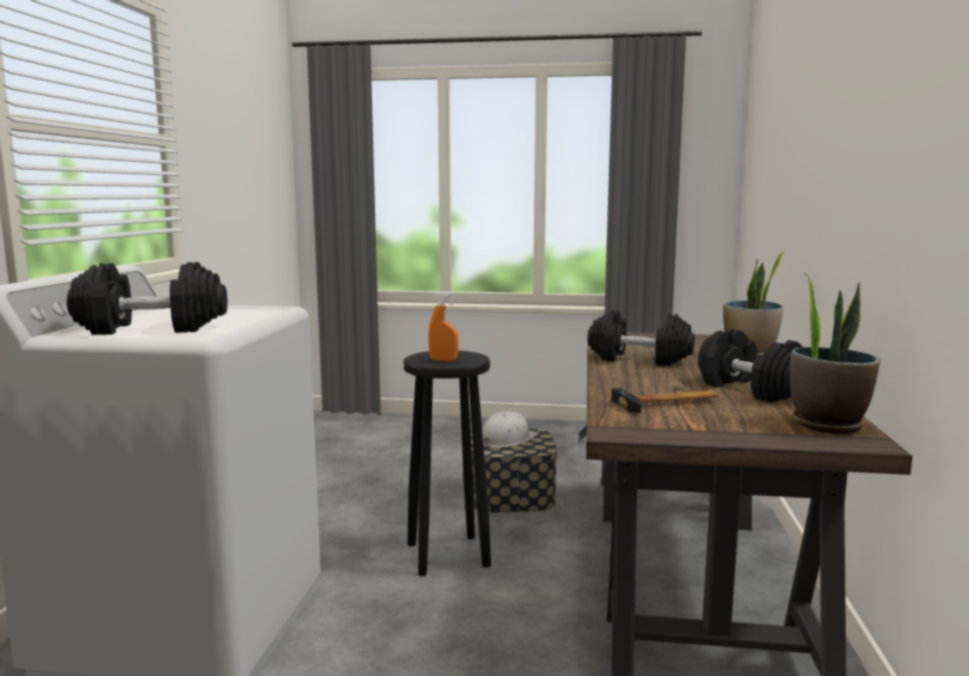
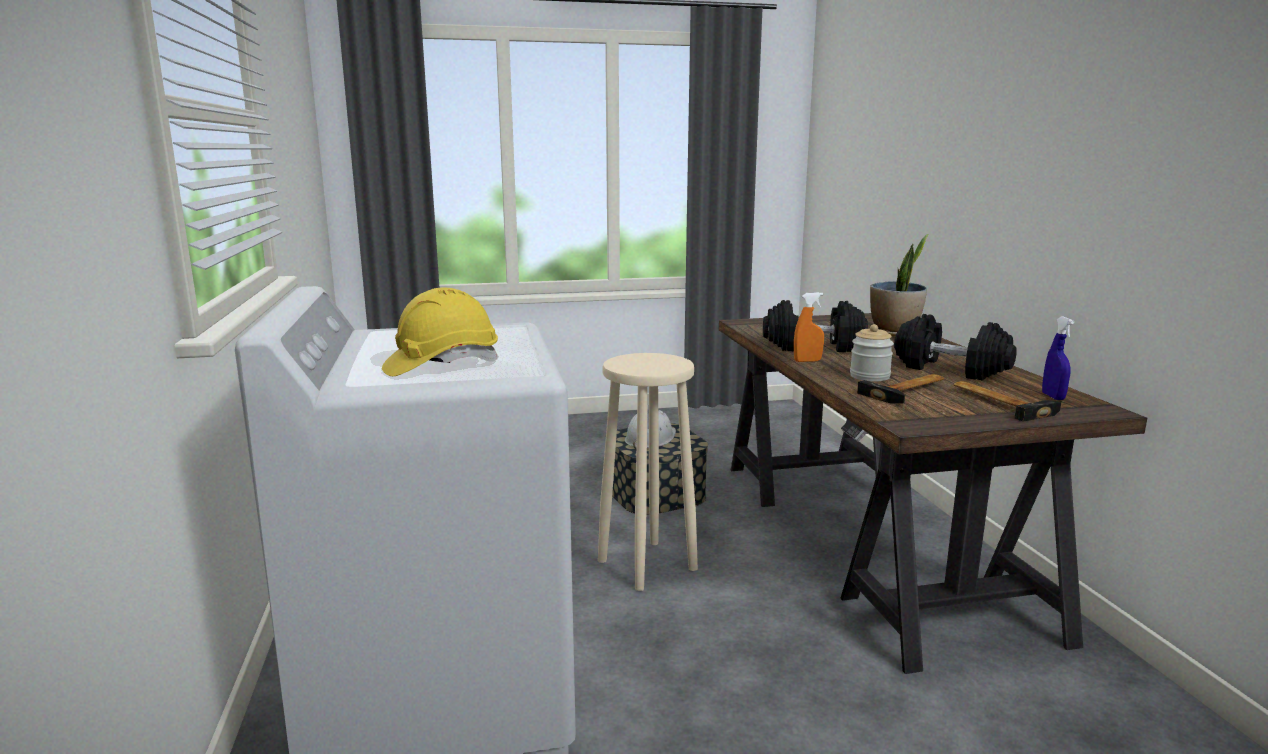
camera: 20 degrees left, 5 degrees up
(152, 328) = (441, 366): black dumbbell -> yellow hard hat
(443, 360) = (650, 366): orange spray bottle -> orange spray bottle (807, 361)
(447, 554) = (646, 564): black stool -> beige stool
(651, 388) = (869, 376): none -> jar
(752, 423) = (1000, 402): none -> hammer
(827, 424) = (1053, 396): potted plant -> blue spray bottle

